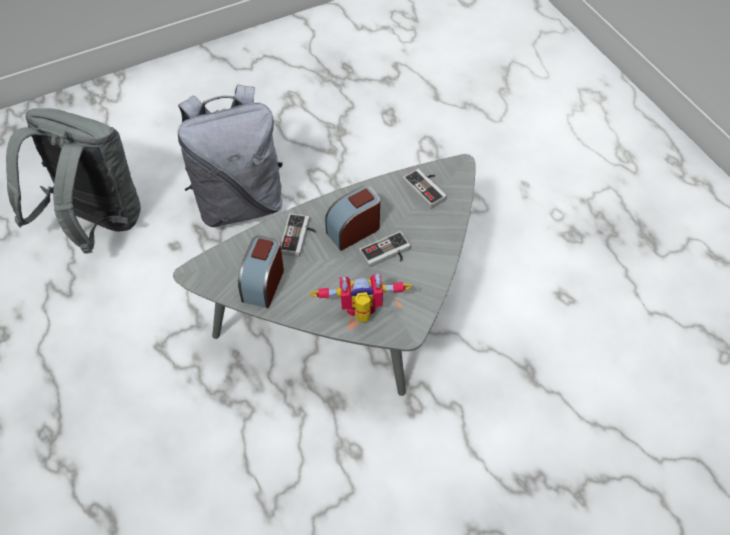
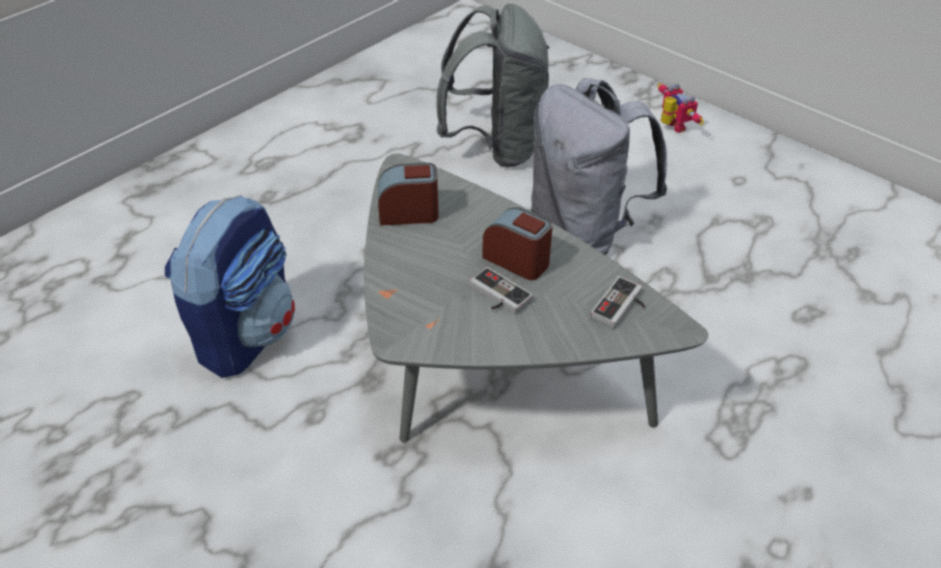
camera: 70 degrees right, 10 degrees down
(236, 489) = (246, 334): none -> backpack
(299, 237) = (483, 222): game controller -> none
(361, 314) = (403, 297): toy robot -> toy robot (671, 127)

